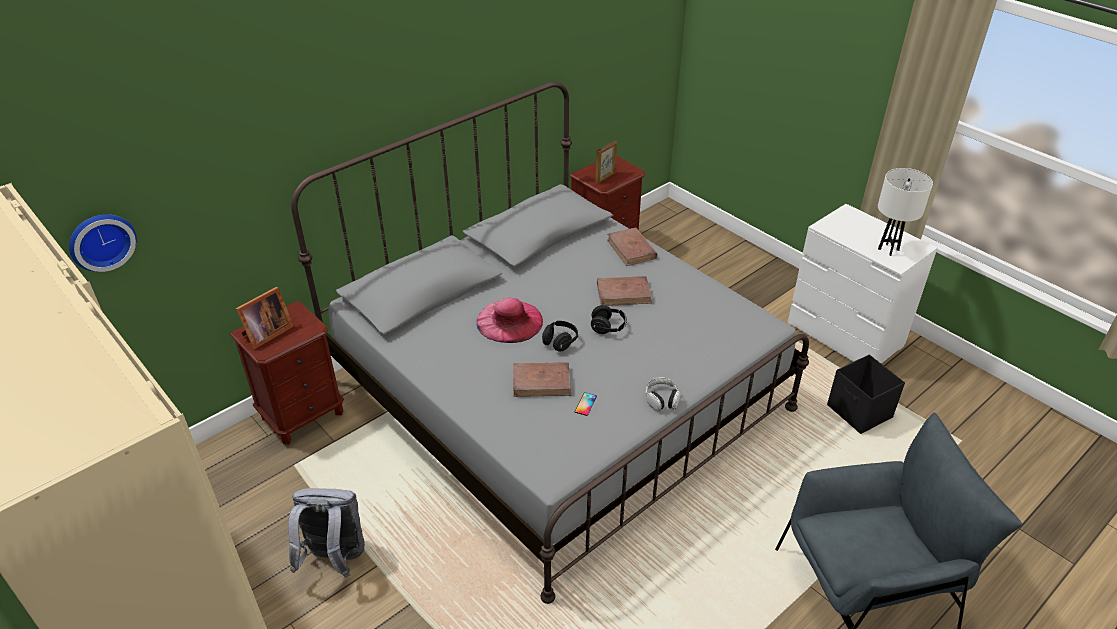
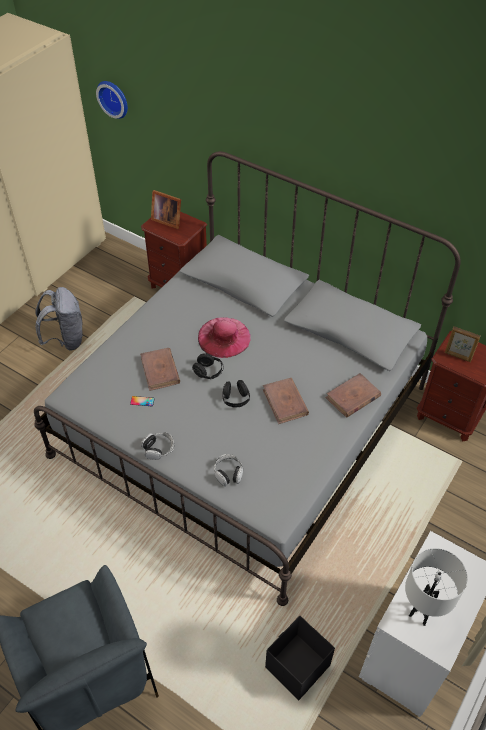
camera: 75 degrees right, 10 degrees up
(707, 349) = (228, 473): none -> headphones

